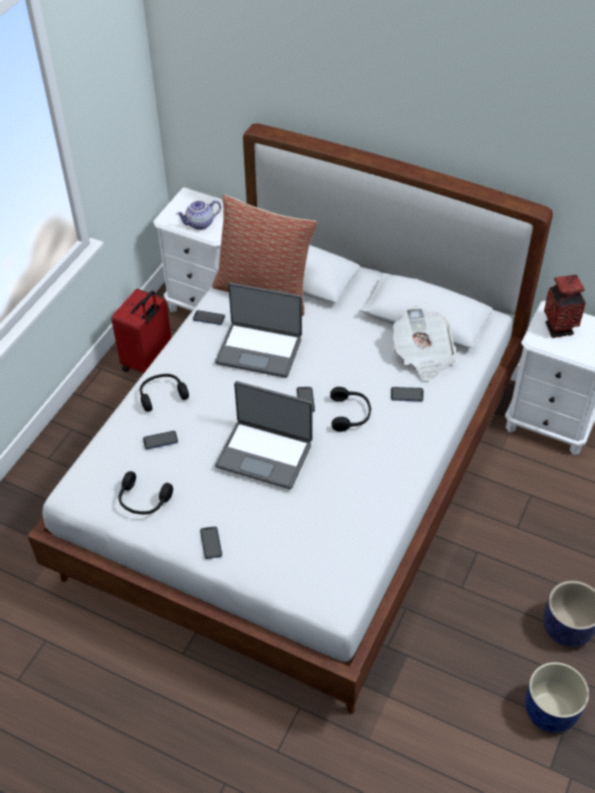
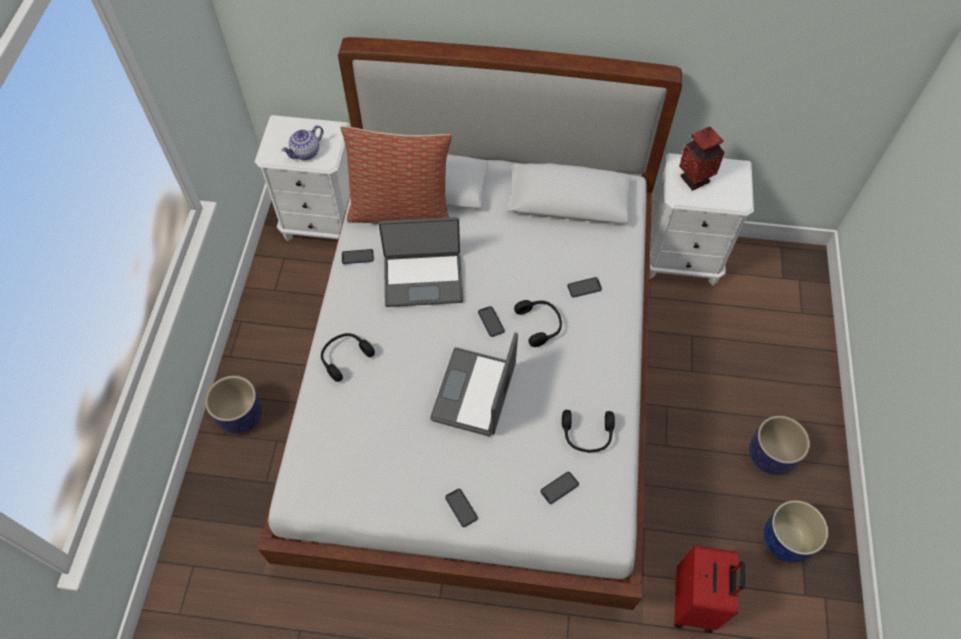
camera: 20 degrees left, 10 degrees up
(68, 447) = (240, 416): none -> planter
(143, 501) = (374, 483): black headphones -> black headphones (587, 435)
(148, 362) = (286, 301): red suitcase -> red suitcase (695, 601)
(160, 440) = (365, 410): phone -> phone (559, 488)
(265, 454) = (475, 393): laptop -> laptop turned 105 degrees clockwise
(422, 356) = (582, 242): newspaper -> none

